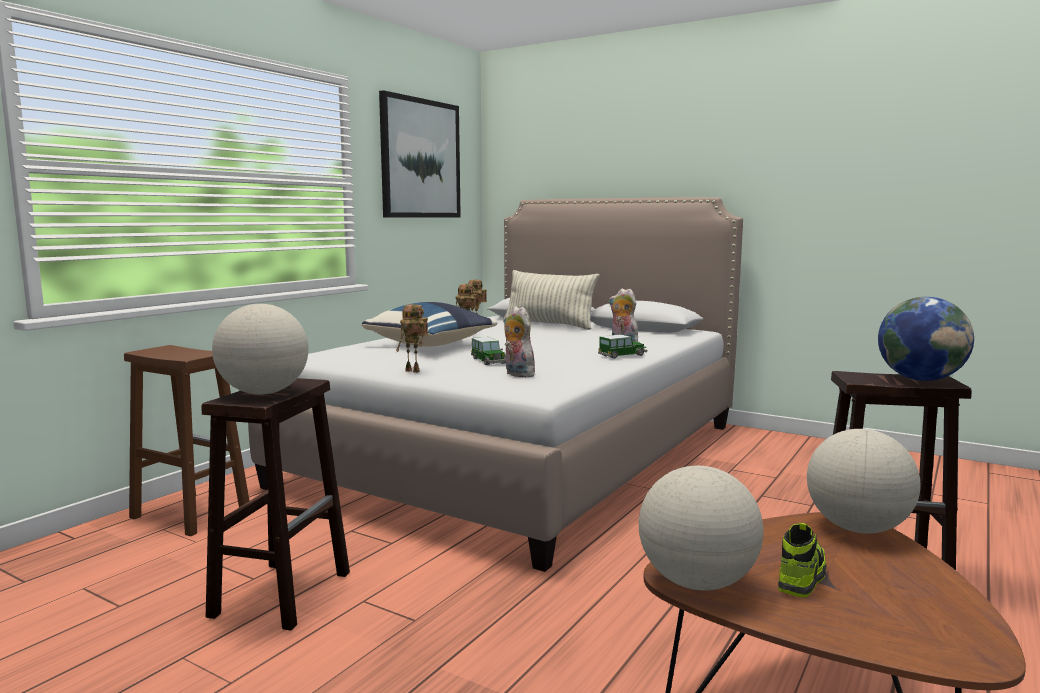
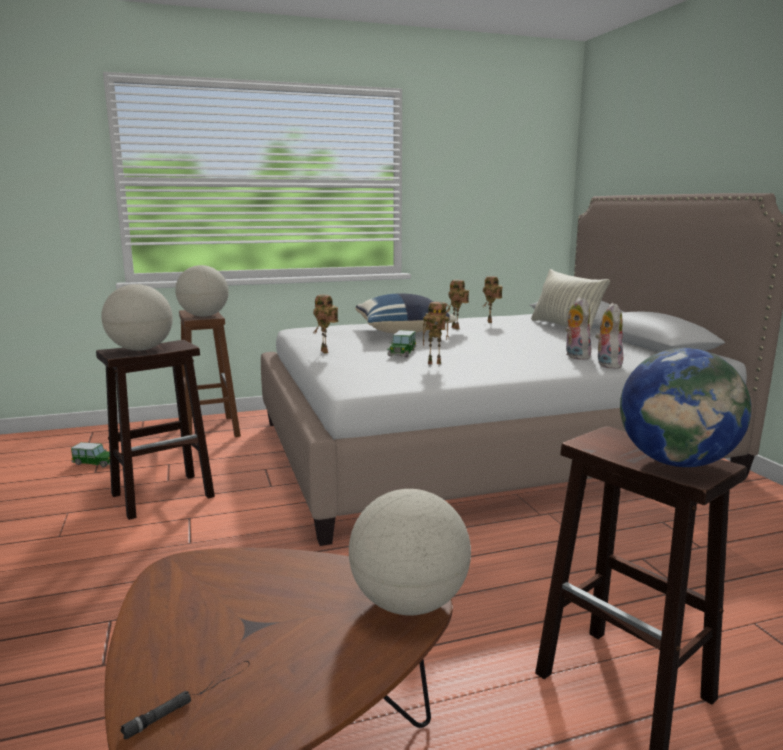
camera: 40 degrees right, 5 degrees up
(420, 159) = (488, 158): picture -> none
(517, 374) = (385, 368): plush toy -> plush toy (606, 365)
(542, 363) = (435, 363): none -> toy robot
(622, 355) = (530, 368): toy car -> toy car (96, 463)
(696, 582) = (172, 579): globe -> globe (204, 316)
(801, 577) = (244, 615): shoe -> none
(903, 629) = (191, 698): none -> black flashlight

